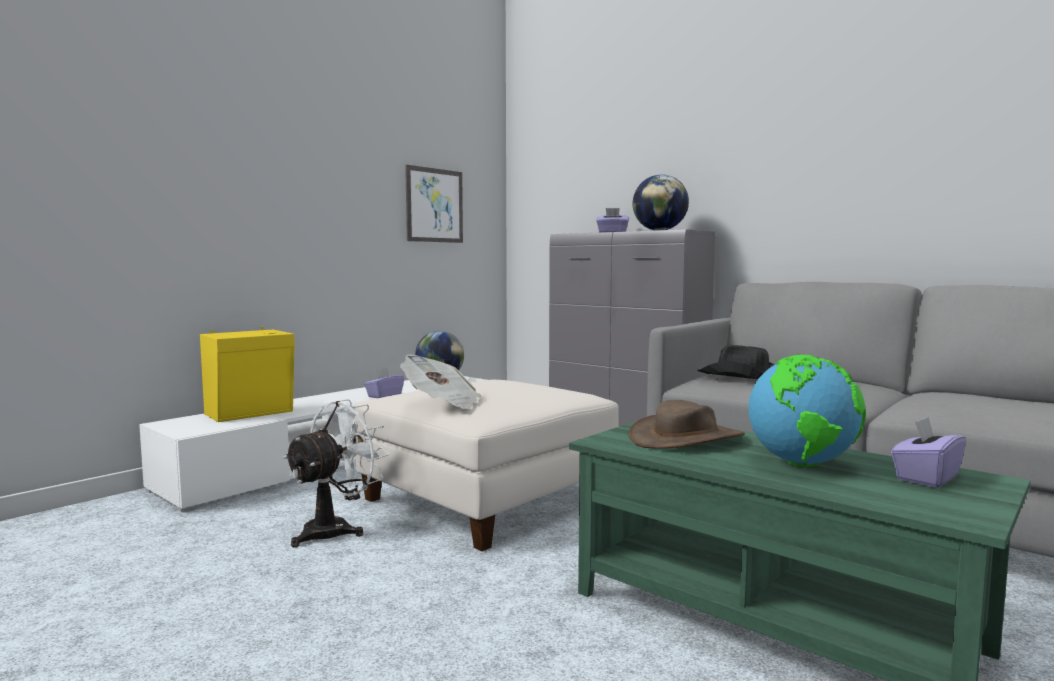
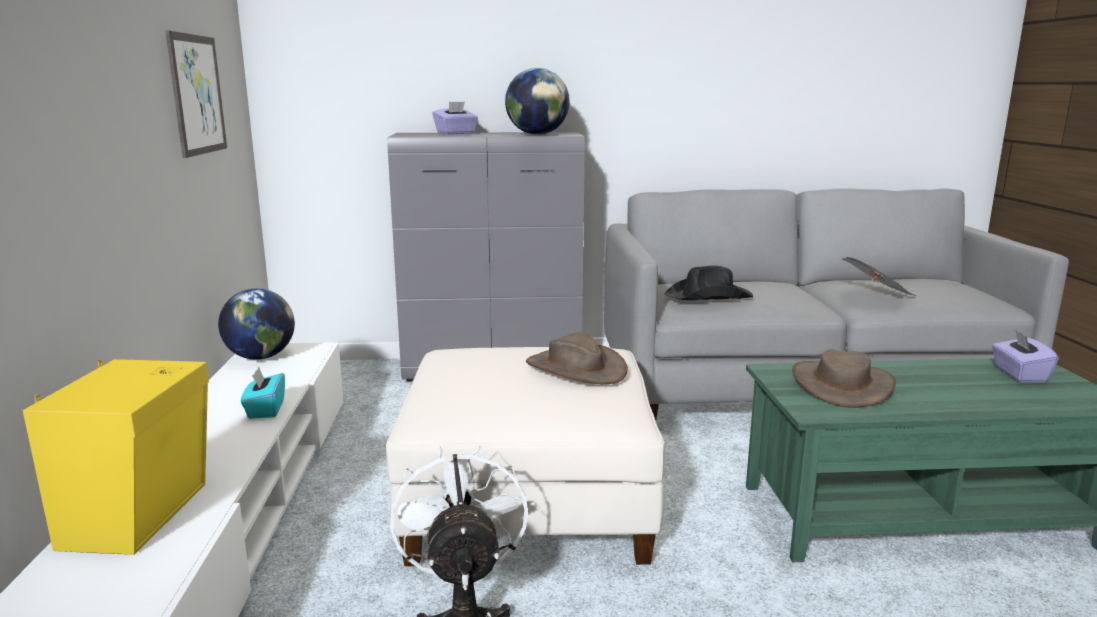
camera: 45 degrees left, 10 degrees up
(384, 396) = (265, 409): purple tissue box -> turquoise tissue box
(442, 403) = (546, 411): newspaper -> newspaper (877, 295)
(526, 394) = (575, 368): none -> brown hat
(802, 464) = (956, 386): globe -> none

